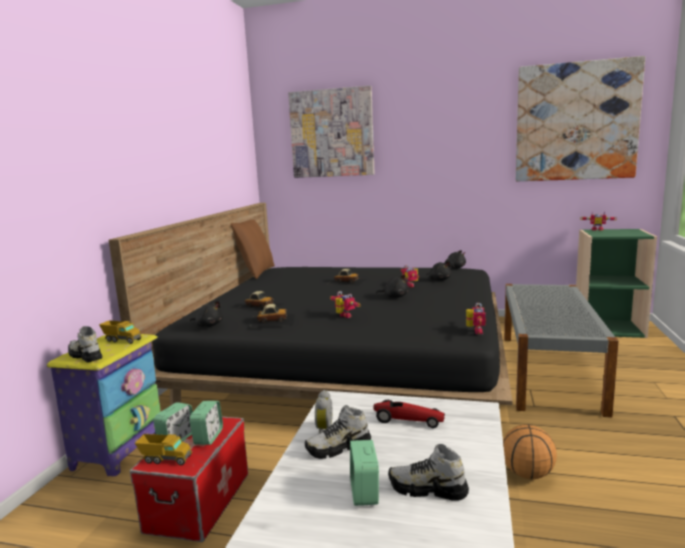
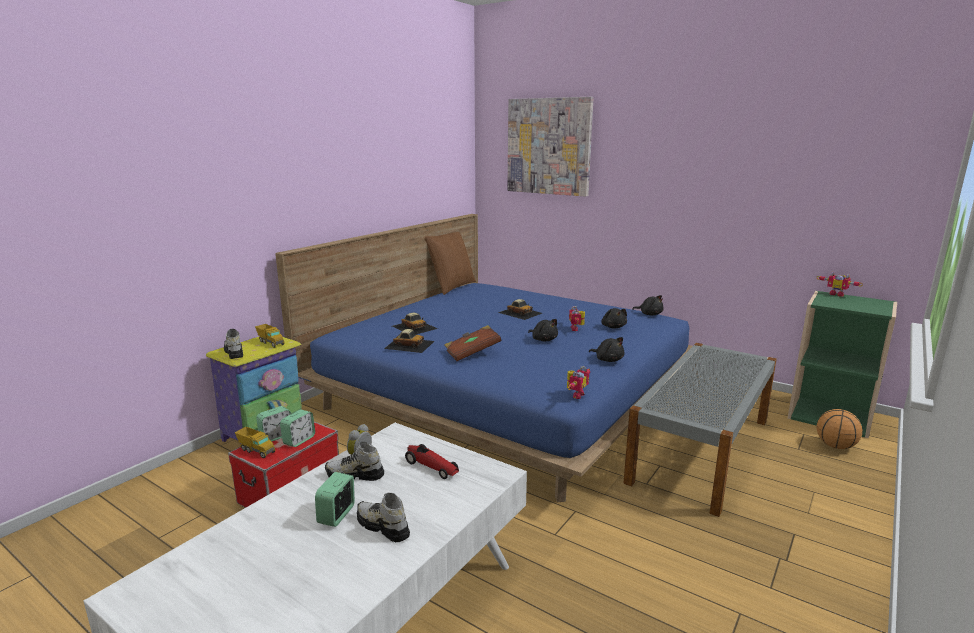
camera: 20 degrees right, 5 degrees up
(208, 325) = (356, 339): black plush toy -> black plush toy (608, 360)
(343, 317) = (472, 353): toy robot -> brown book
(349, 360) = (507, 393): black bed -> blue bed
(528, 474) = (573, 546): basketball -> basketball (836, 446)
(576, 122) = (829, 157): picture -> none

